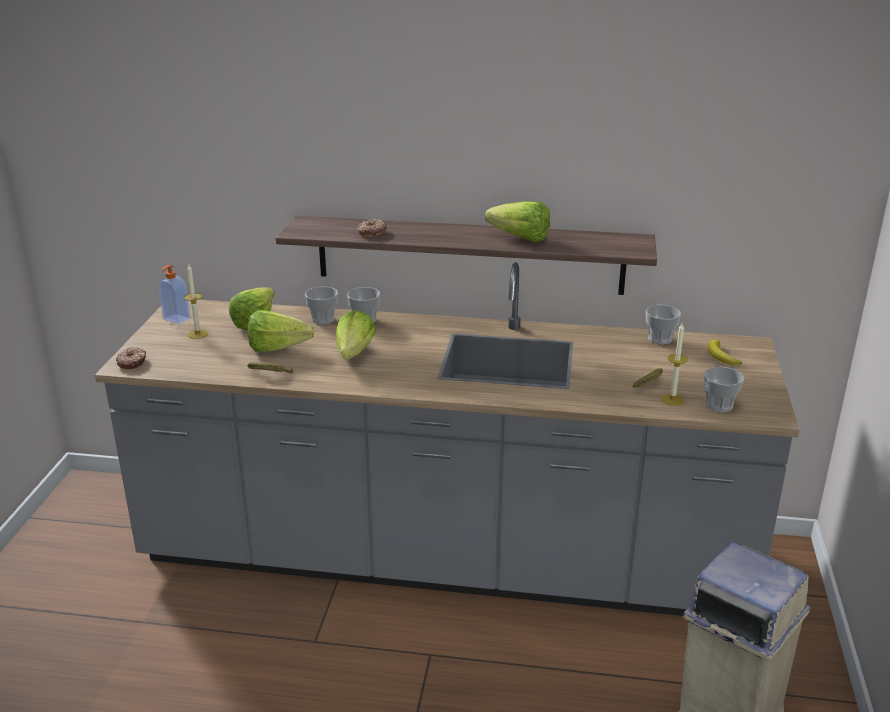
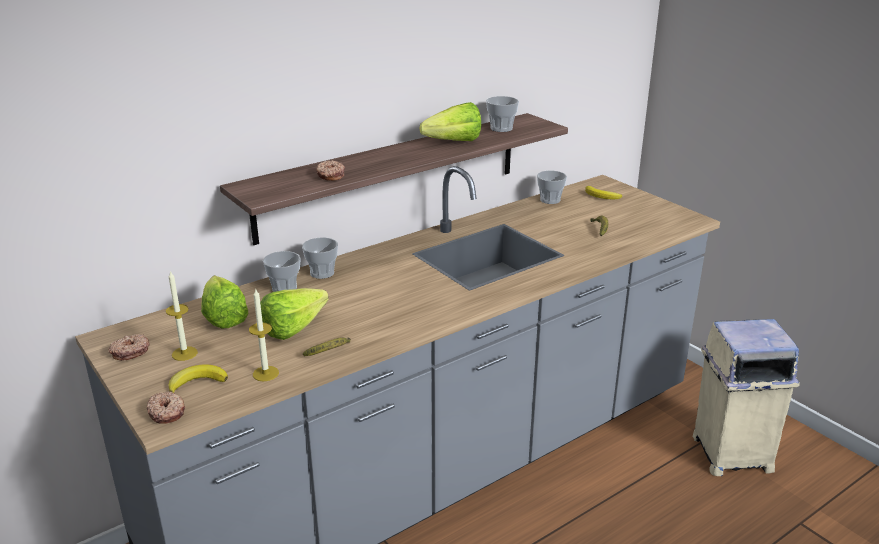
camera: 45 degrees left, 0 degrees up
(174, 353) = (197, 382): none -> banana
(176, 319) = (130, 352): soap dispenser -> donut
(351, 357) = (372, 305): lettuce -> none
(672, 399) = (631, 234): candle -> candle (265, 373)
(719, 405) = (660, 226): cup -> cup (501, 128)

